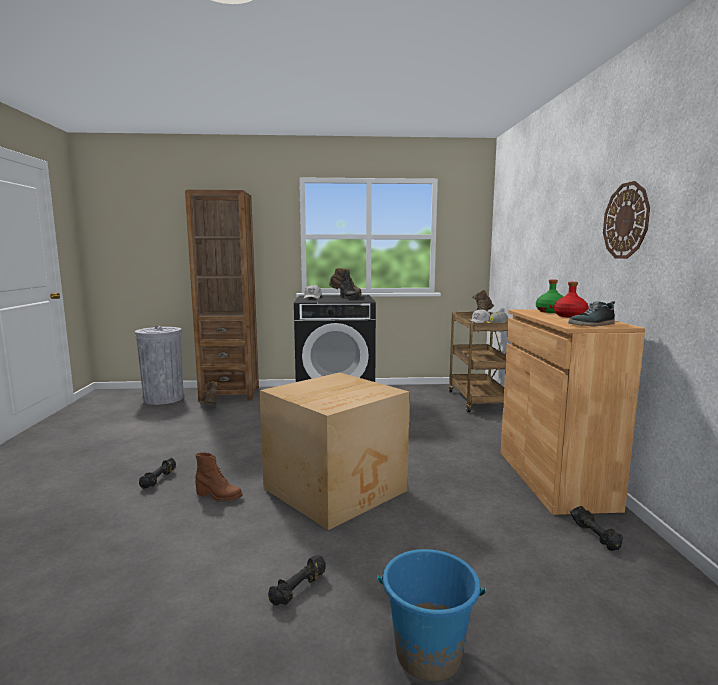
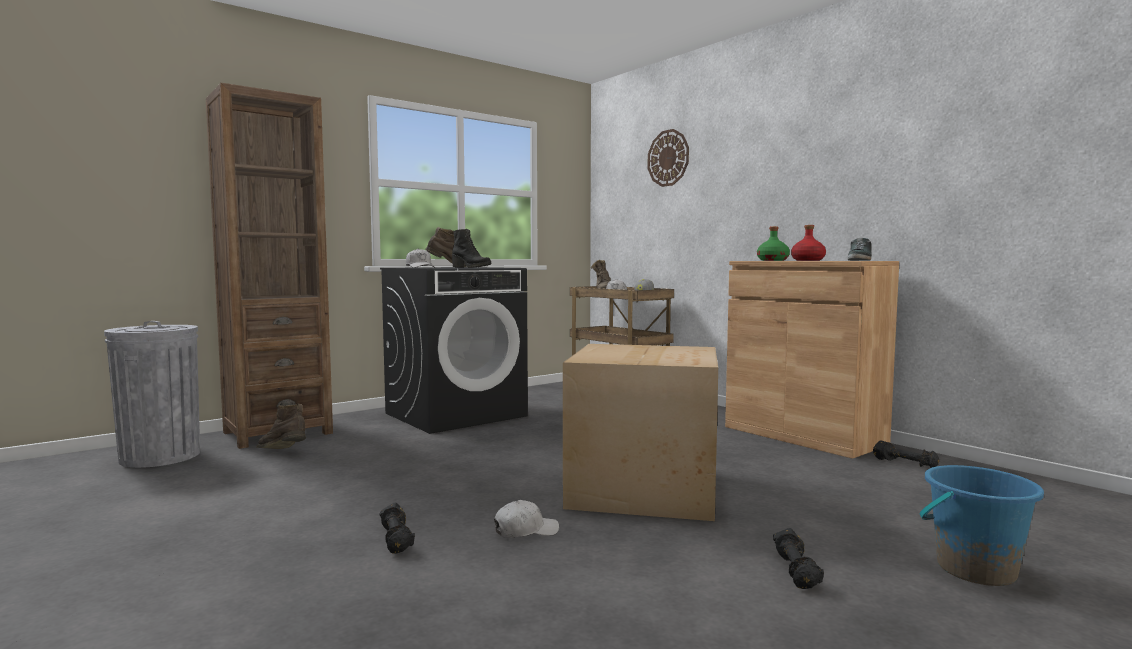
camera: 35 degrees left, 5 degrees down
(218, 496) = (525, 531): brown boot -> white cap
(626, 221) = (850, 165): wall clock -> wall clock (668, 158)

